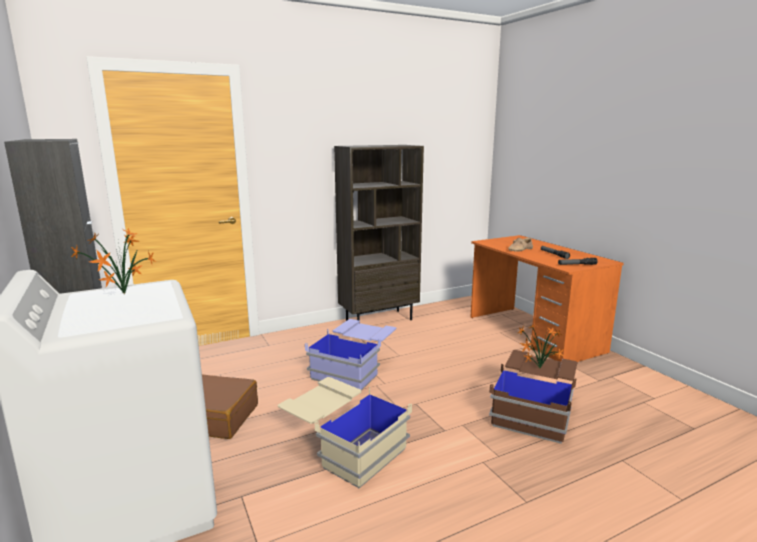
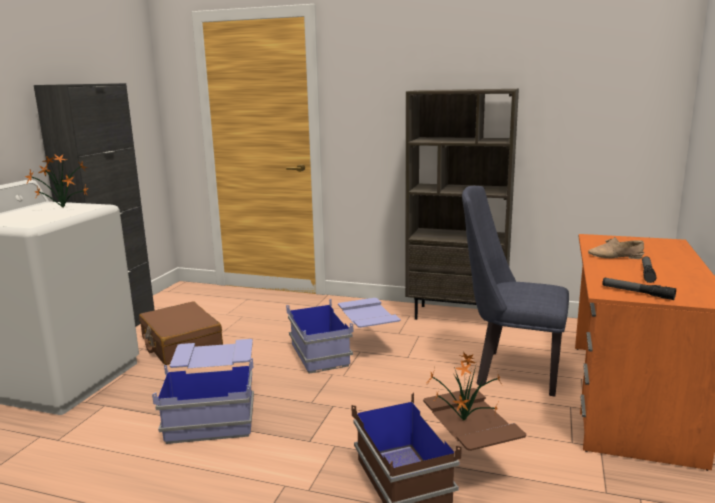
camera: 45 degrees right, 0 degrees up
(343, 447) = (214, 409): beige storage box -> blue storage box
(465, 342) = (510, 371): none -> blue chair

